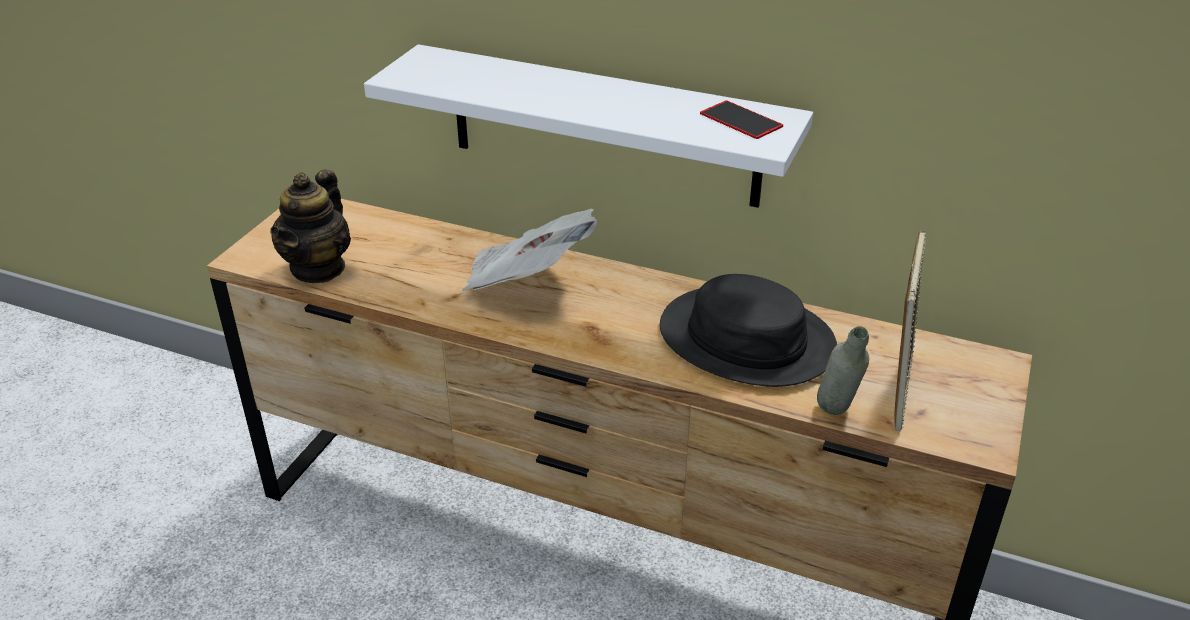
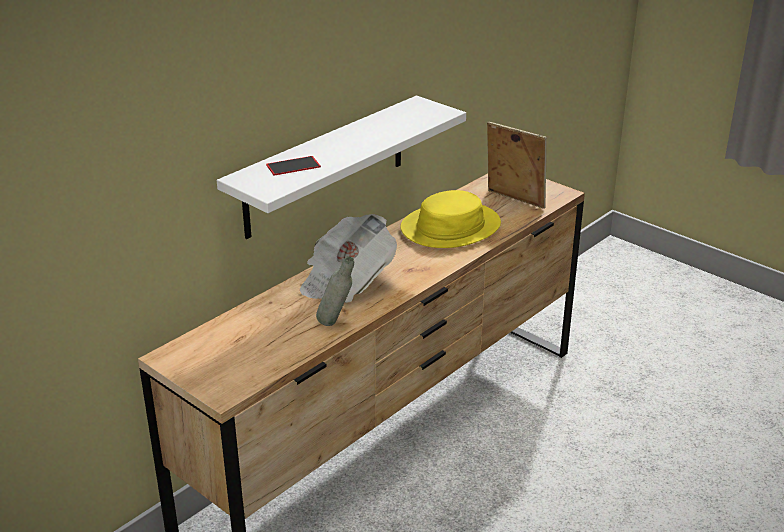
camera: 70 degrees left, 5 degrees down
(318, 268) = (267, 360): teapot -> none
(741, 120) = (414, 111): phone -> phone (293, 166)
(747, 338) = (450, 227): black hat -> yellow hat
(836, 418) = (527, 220): grey bottle -> grey bottle (336, 324)

